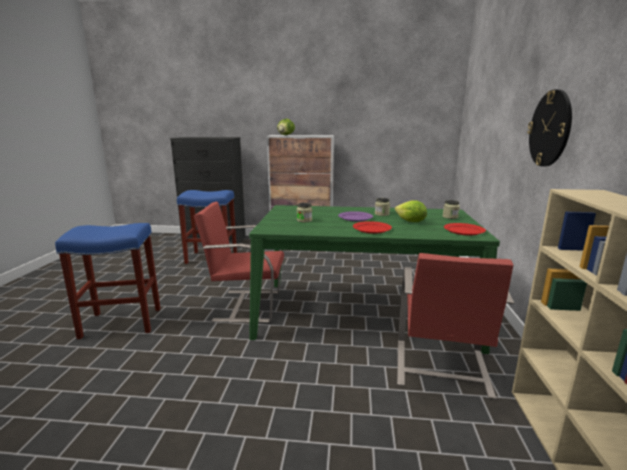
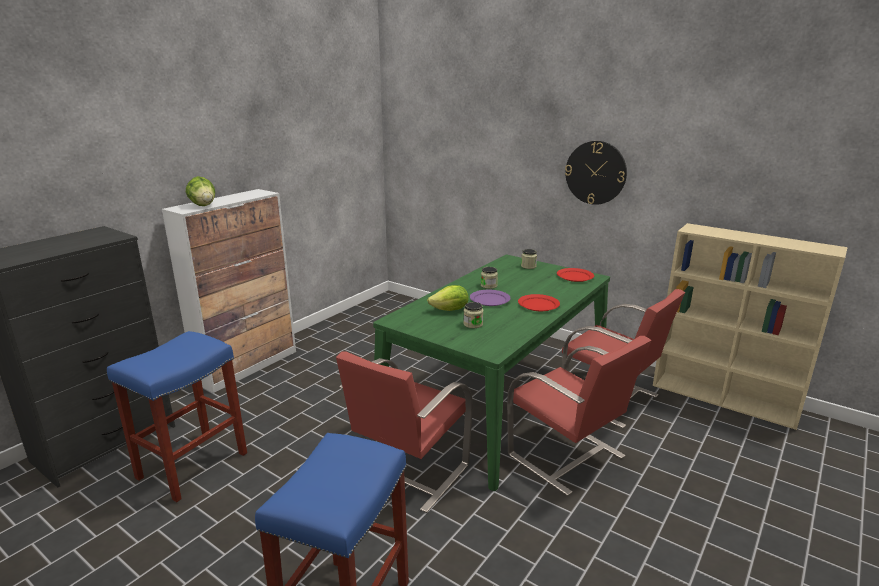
camera: 60 degrees left, 5 degrees up
(318, 362) = (567, 457): none -> red chair
(410, 222) = (529, 284): lettuce -> lettuce (450, 310)

